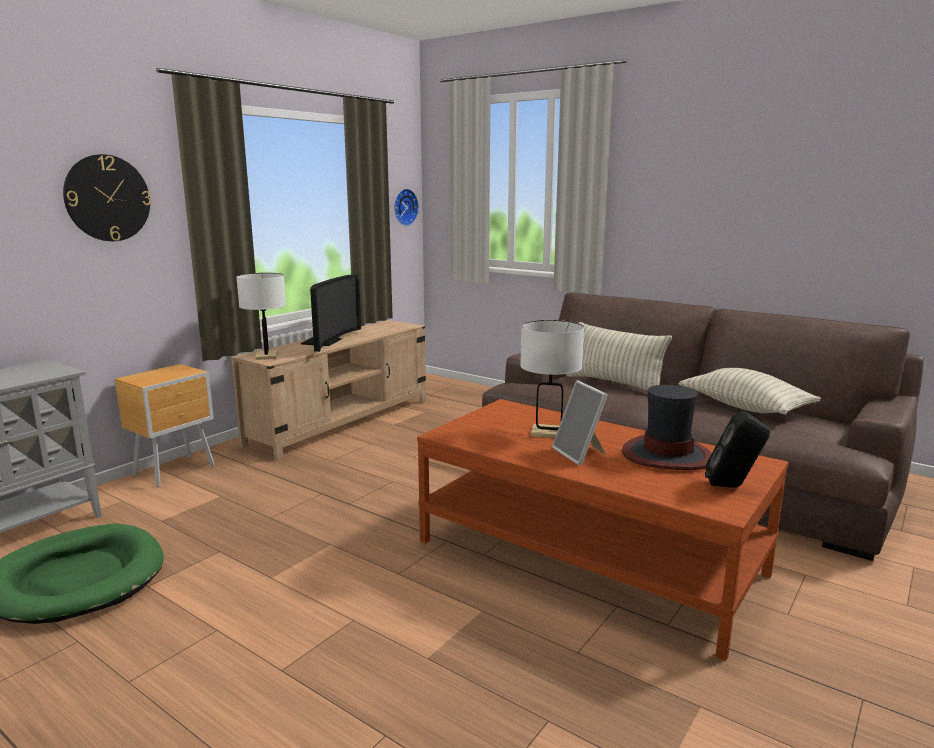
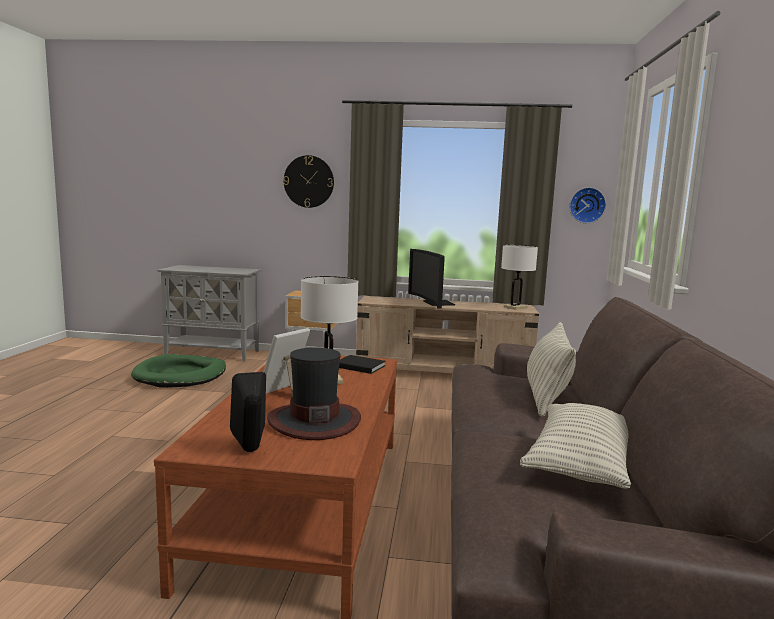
camera: 60 degrees right, 5 degrees down
(266, 356) = (376, 299): white table lamp -> white table lamp (515, 307)
(326, 342) = (434, 303): television -> television turned 90 degrees clockwise
(512, 414) = (359, 366): none -> black book

